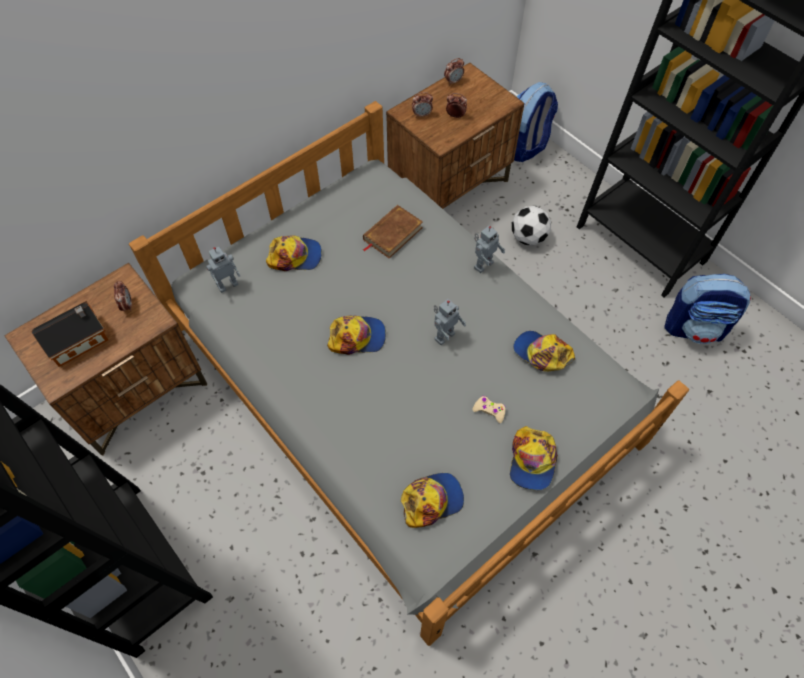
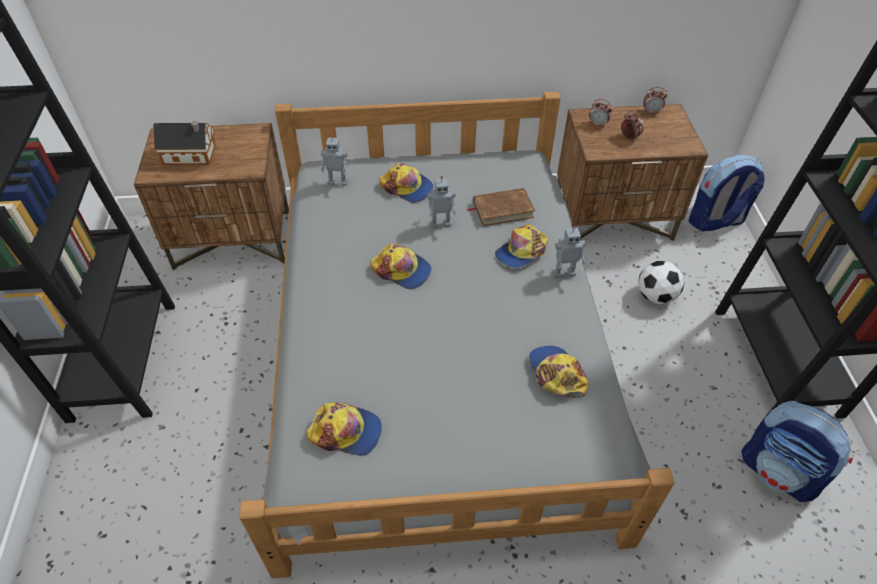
camera: 35 degrees right, 10 degrees down
(127, 305) = (243, 149): alarm clock -> none
(443, 335) = (476, 309): toy robot -> toy robot (440, 223)
(489, 410) = (463, 391): beige game controller -> none
(532, 461) = (465, 457): cap -> cap (521, 251)

